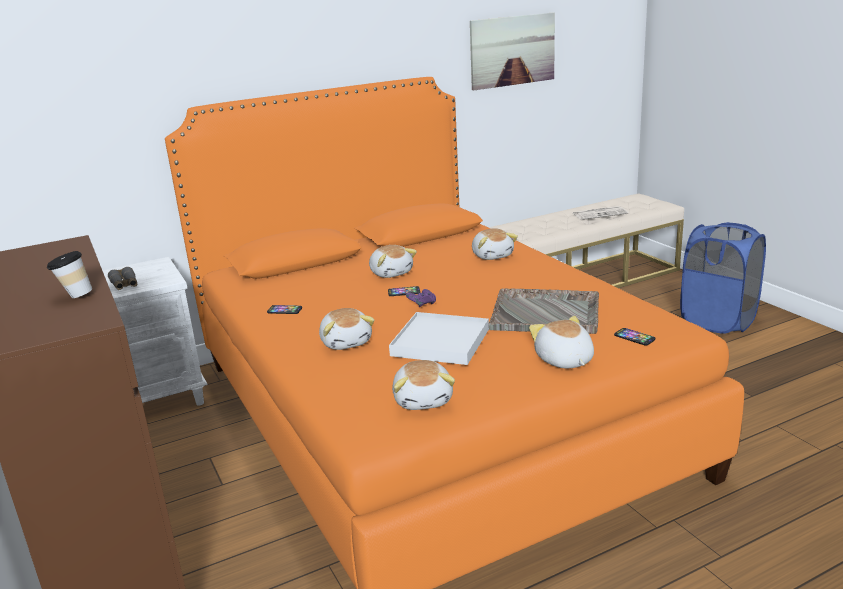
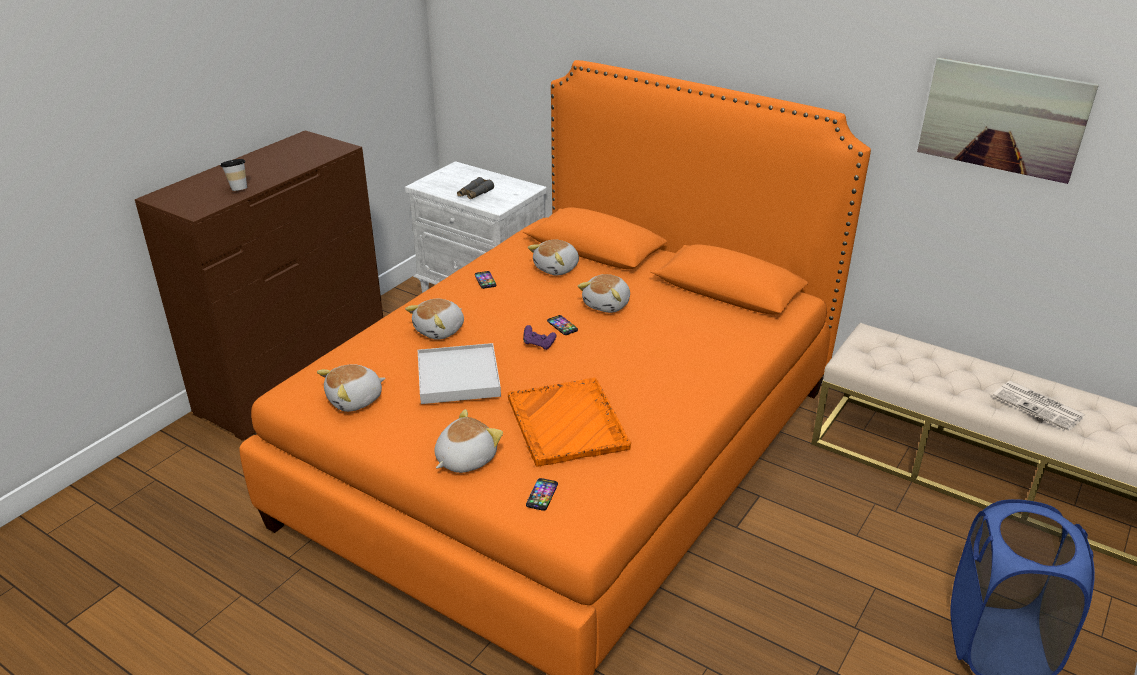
camera: 60 degrees right, 10 degrees up
(492, 255) = (703, 350): plush toy -> plush toy (557, 268)
(546, 314) = (567, 424): grey tray -> orange tray

